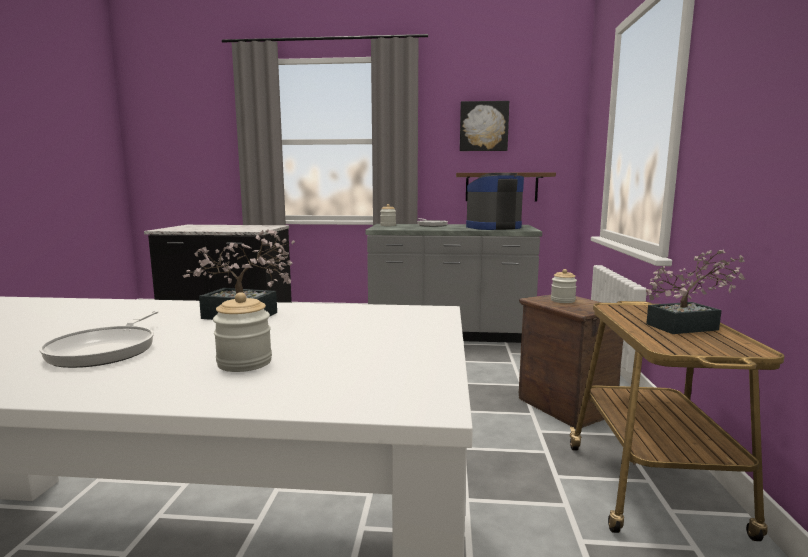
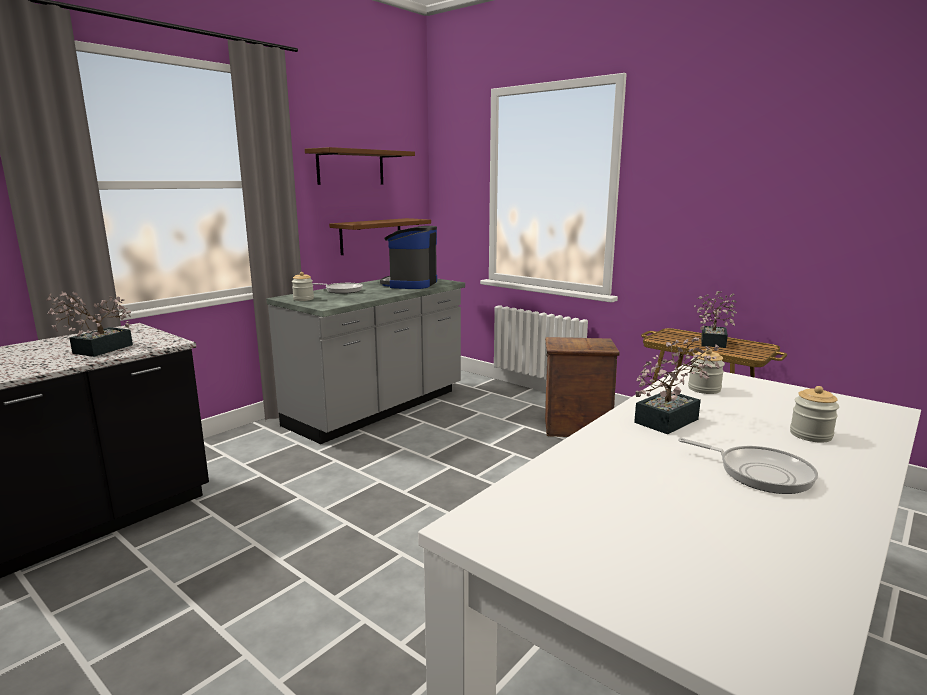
camera: 55 degrees left, 5 degrees up
(226, 229) = (97, 350): none -> potted plant
(483, 126) = (350, 167): picture -> brown shelf
(562, 300) = (572, 343): jar -> jar (704, 389)

